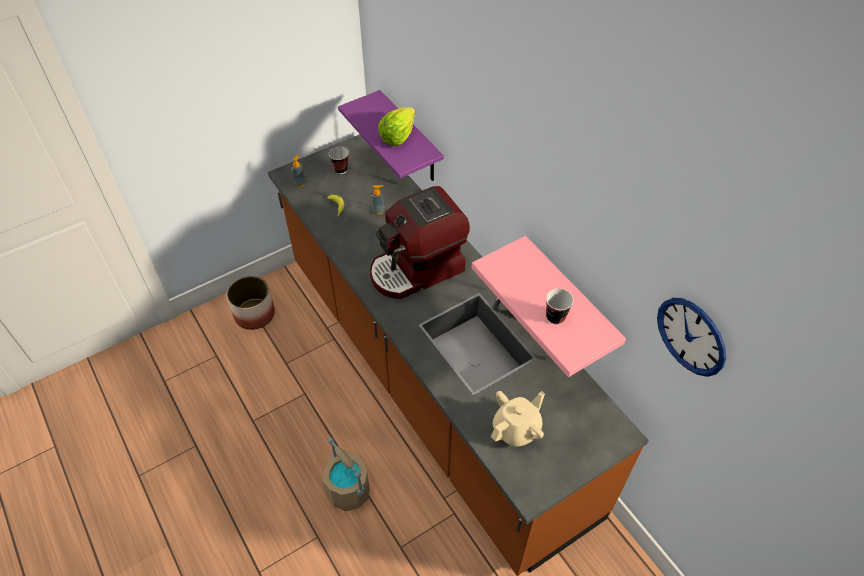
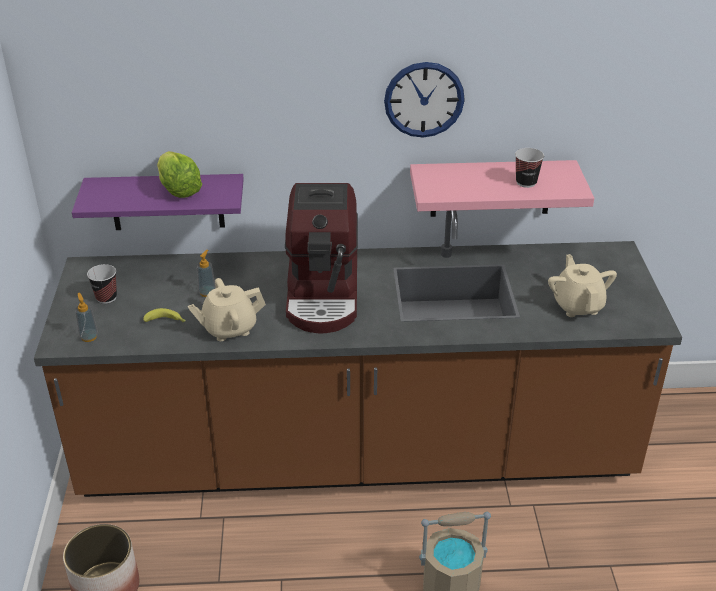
camera: 60 degrees left, 15 degrees down
(349, 240) = (229, 328): none -> beige teapot
(691, 336) = (651, 85): wall clock -> wall clock (424, 99)

